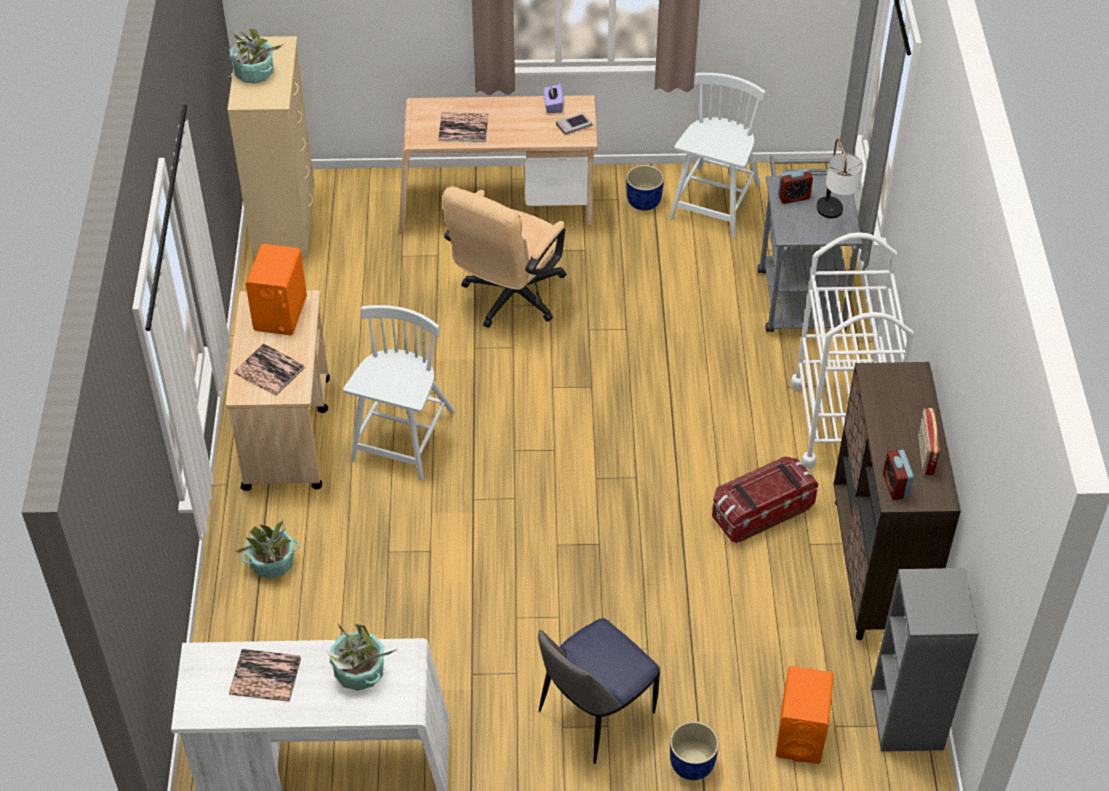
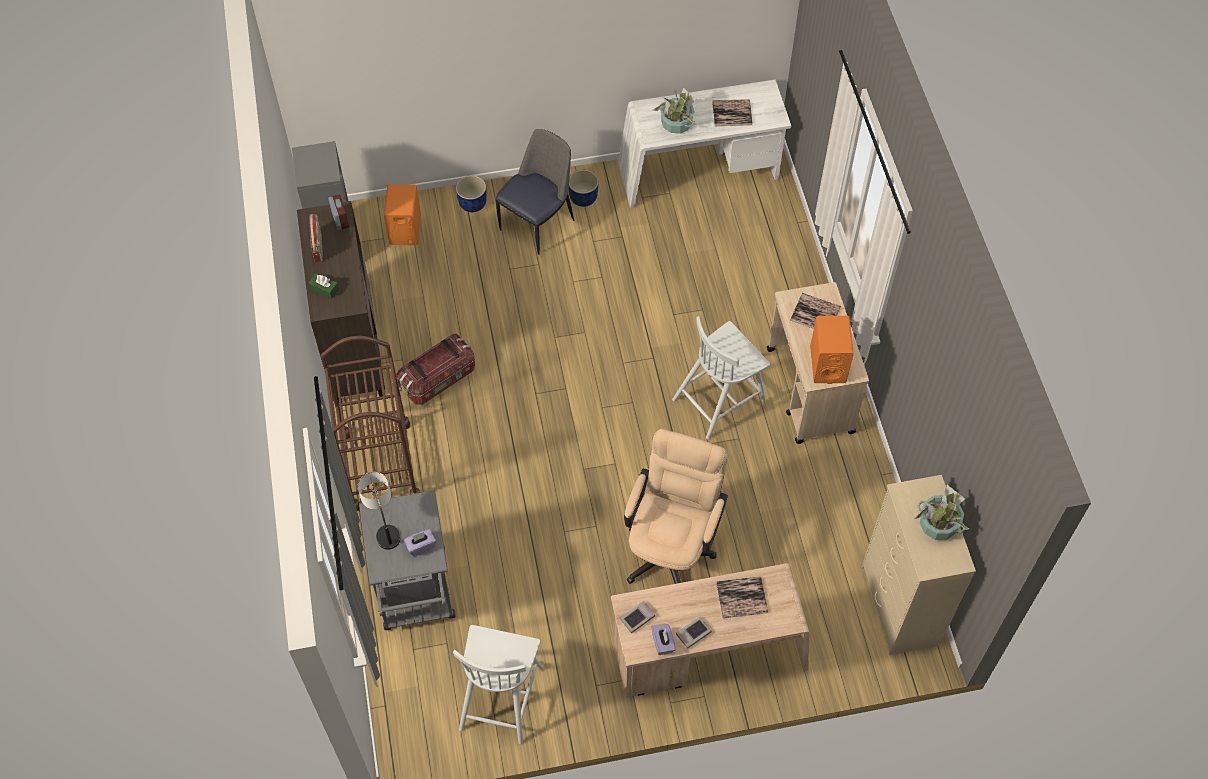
camera: 170 degrees right, 10 degrees up
(272, 563) = (780, 289): potted plant -> none
(403, 438) = (720, 399): white chair -> white chair turned 45 degrees clockwise
(521, 108) = (693, 633): none -> book
(644, 201) = (570, 686): blue planter -> blue planter (583, 198)
(793, 197) = (421, 546): alarm clock -> purple tissue box
(840, 423) = (379, 465): white cart -> brown cart
(913, 398) = (324, 289): none -> green tissue box

